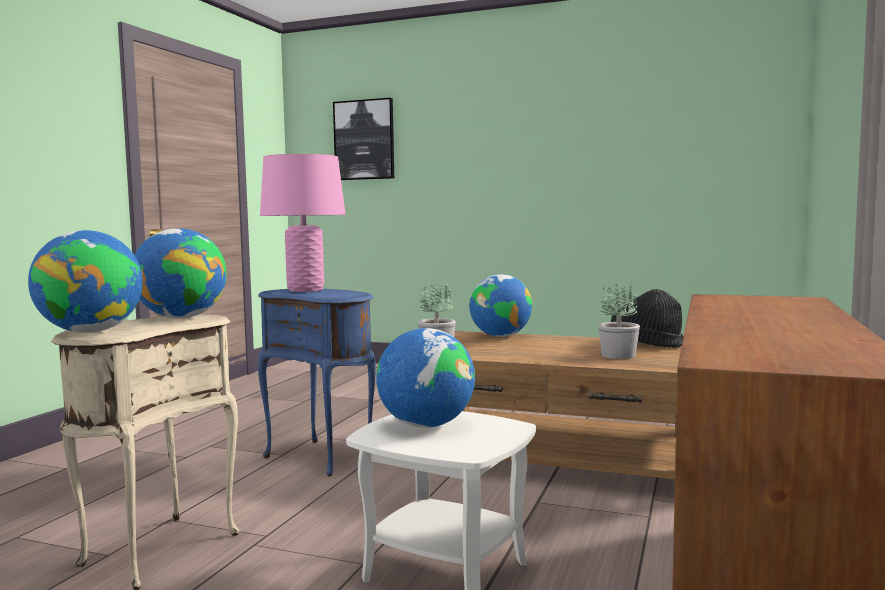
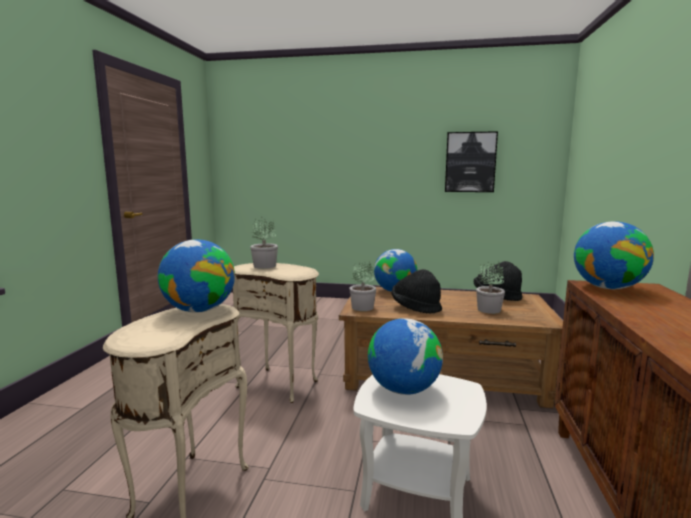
camera: 10 degrees left, 5 degrees up
(91, 332) = (137, 338): globe -> globe (608, 288)
(306, 290) = (264, 266): pink table lamp -> potted plant
(323, 456) = (279, 383): blue side table -> beige side table
(364, 140) = (270, 141): picture -> picture (470, 162)
(512, 351) = (415, 308): none -> black hat

